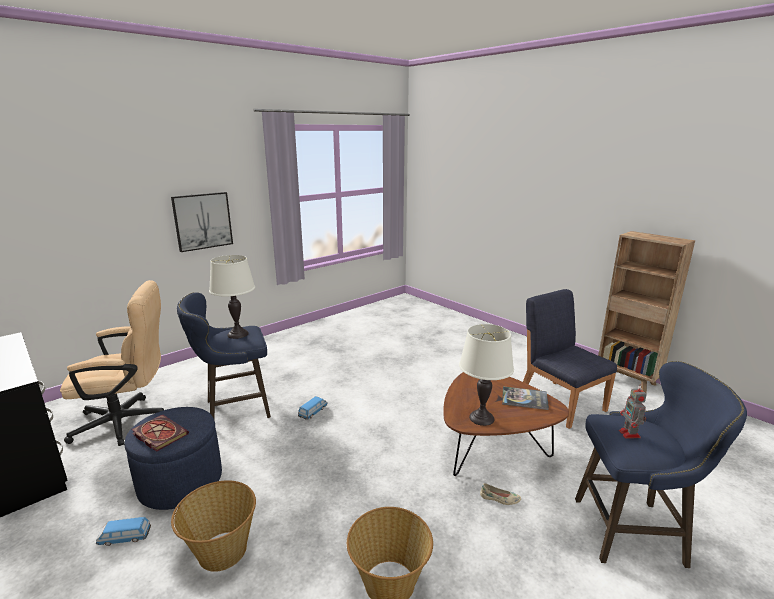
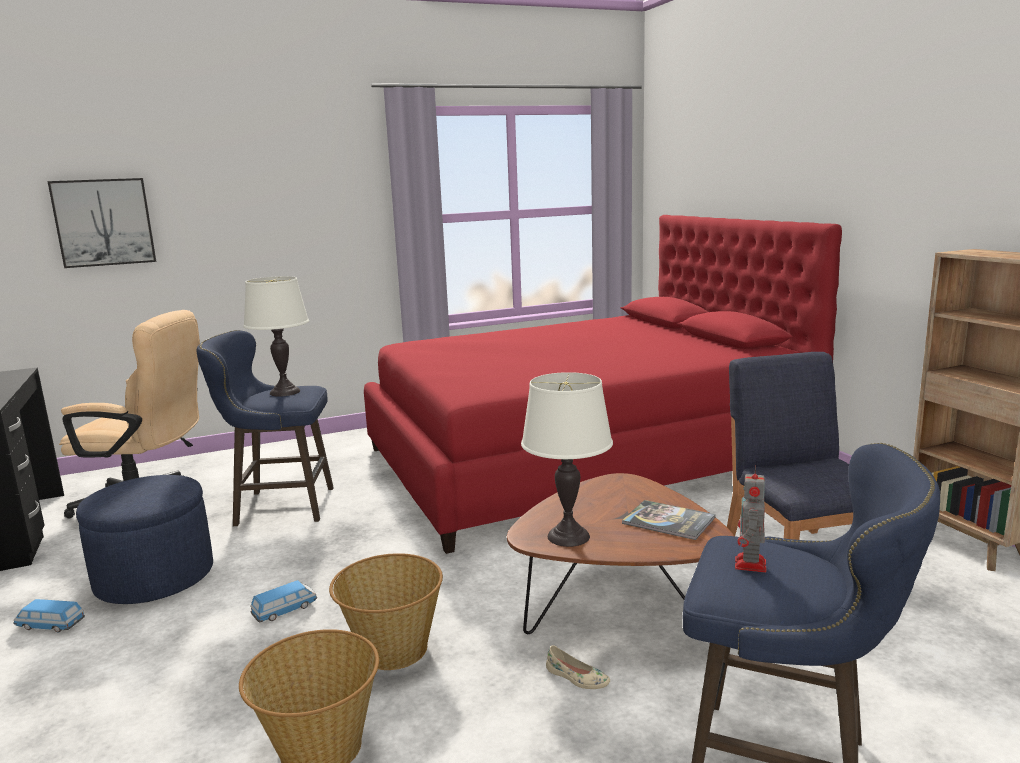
camera: 20 degrees right, 5 degrees down
(158, 434) = (119, 498): book -> none
(202, 221) = (295, 244): picture -> picture (104, 222)
(221, 551) = (142, 662): basket -> basket (392, 649)
(313, 412) = (380, 522): toy car -> toy car (285, 610)
(406, 349) = (584, 458): none -> red bed

